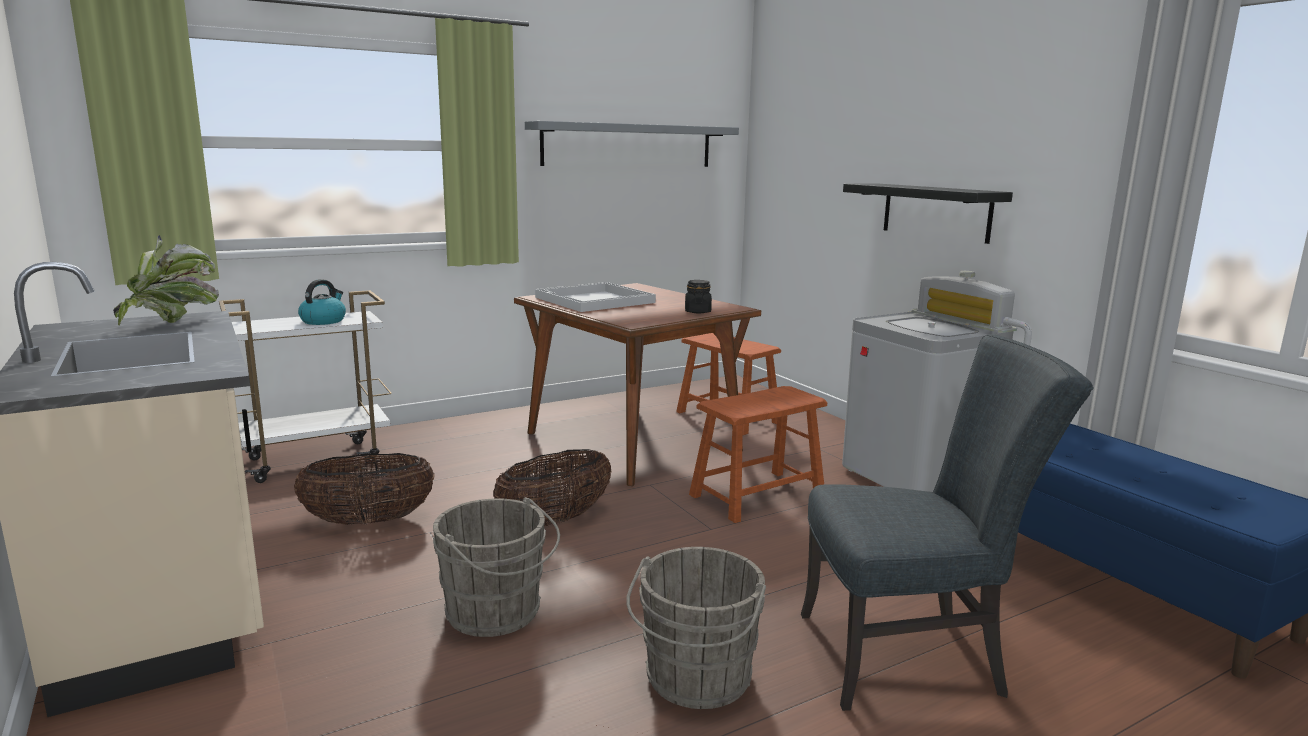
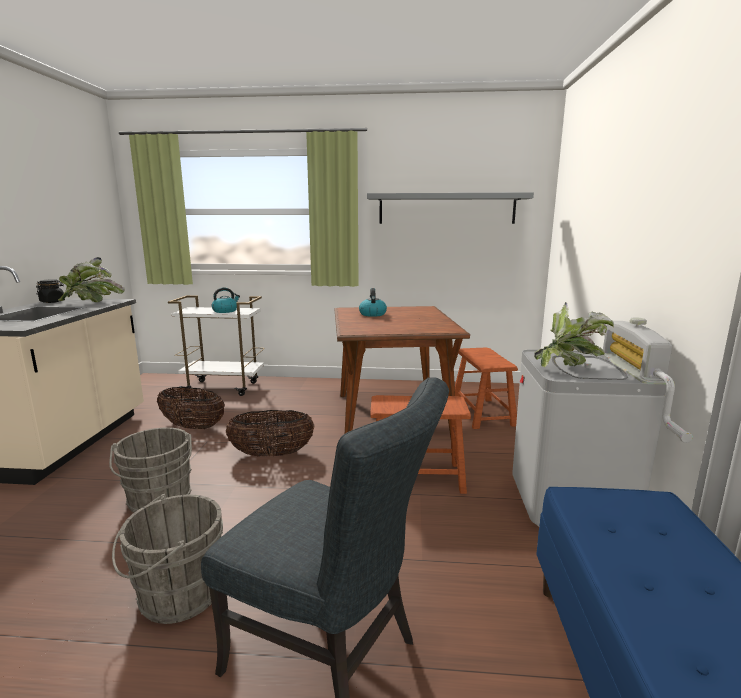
camera: 35 degrees right, 0 degrees up
(594, 300) = (372, 314): white tray -> kettle
(697, 311) = (416, 329): black jar -> black jar (52, 301)
(923, 329) = (569, 367): none -> potted plant
(936, 212) = (636, 260): black shelf -> none

